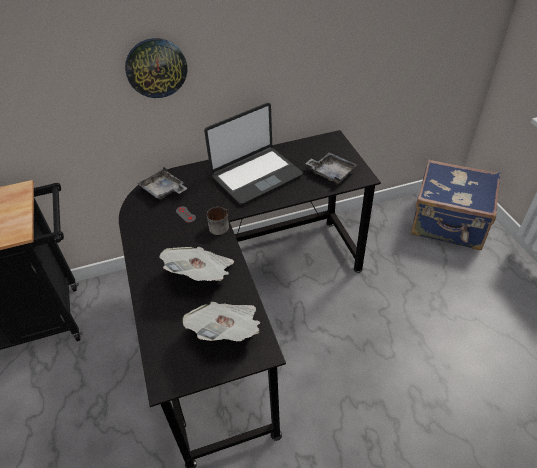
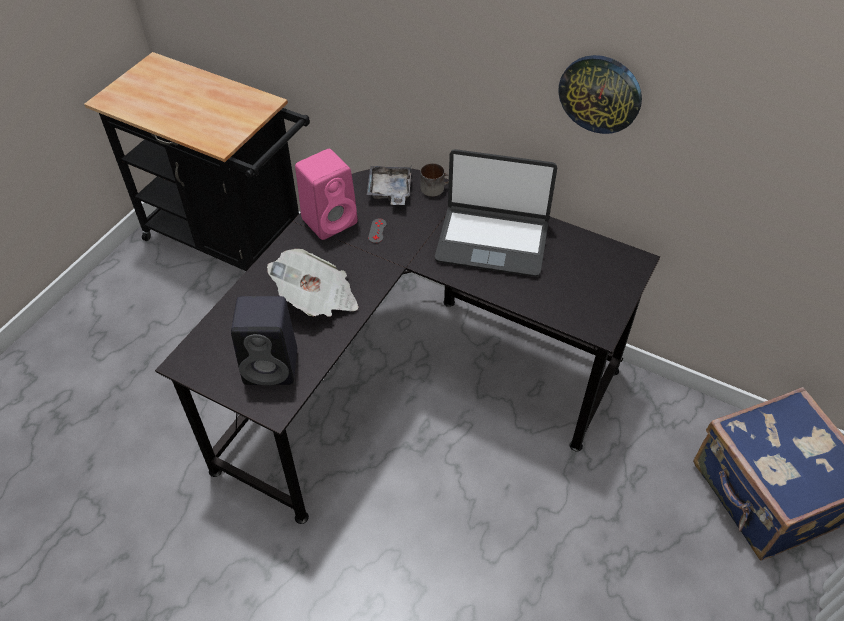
camera: 45 degrees right, 5 degrees up
(148, 229) = (331, 220): none -> pink speaker
(156, 68) = (439, 51): wall clock -> wall clock (600, 93)
(220, 226) = (391, 266): mug -> mug (435, 187)
(227, 331) = (273, 366): newspaper -> black speaker
(331, 172) = (574, 298): grey tray -> none

